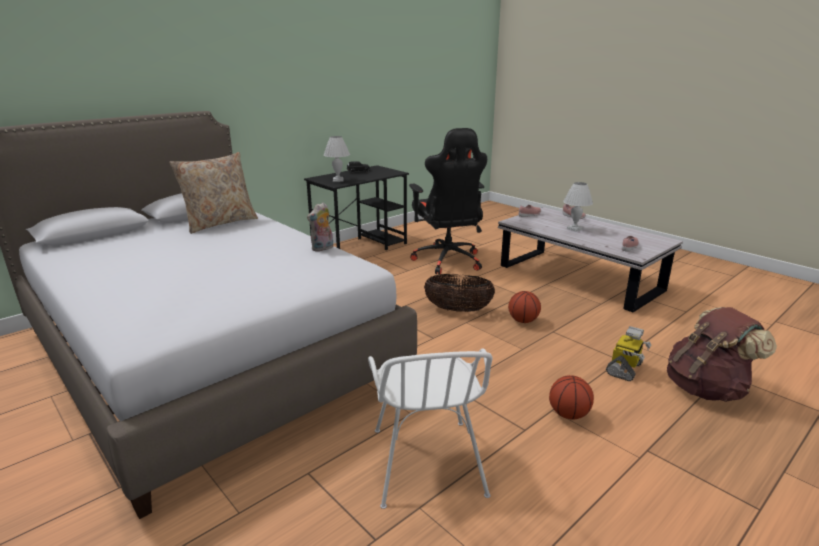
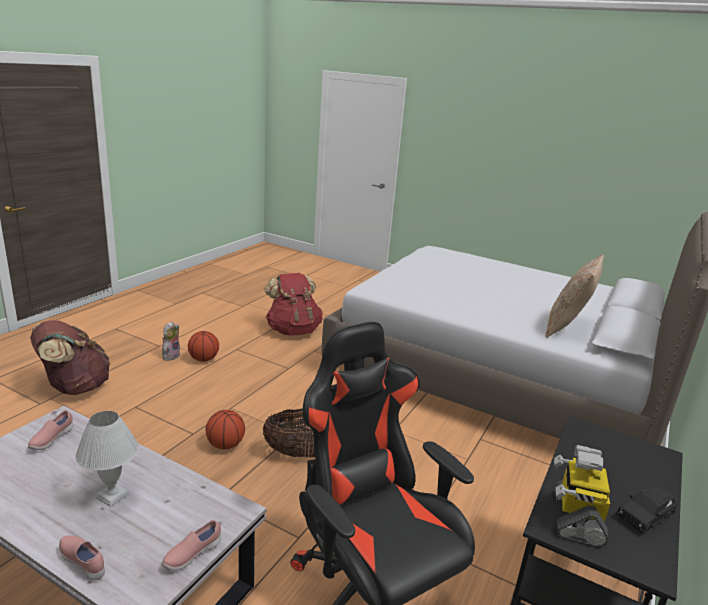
camera: 160 degrees right, 0 degrees up
(322, 248) = (422, 303): plush toy -> plush toy (171, 356)
(338, 180) = (607, 450): white table lamp -> none
(427, 465) = (293, 330): white chair -> red backpack
(625, 369) = (136, 397): toy robot -> toy robot (575, 517)

